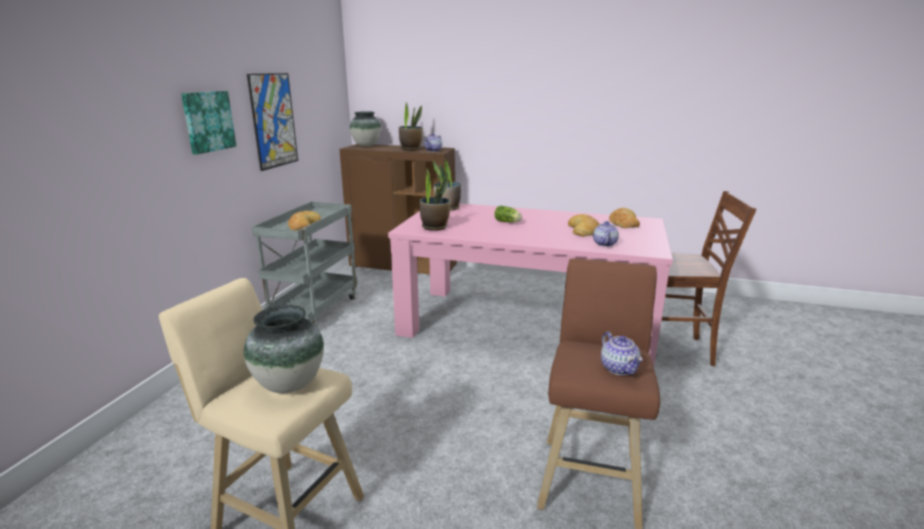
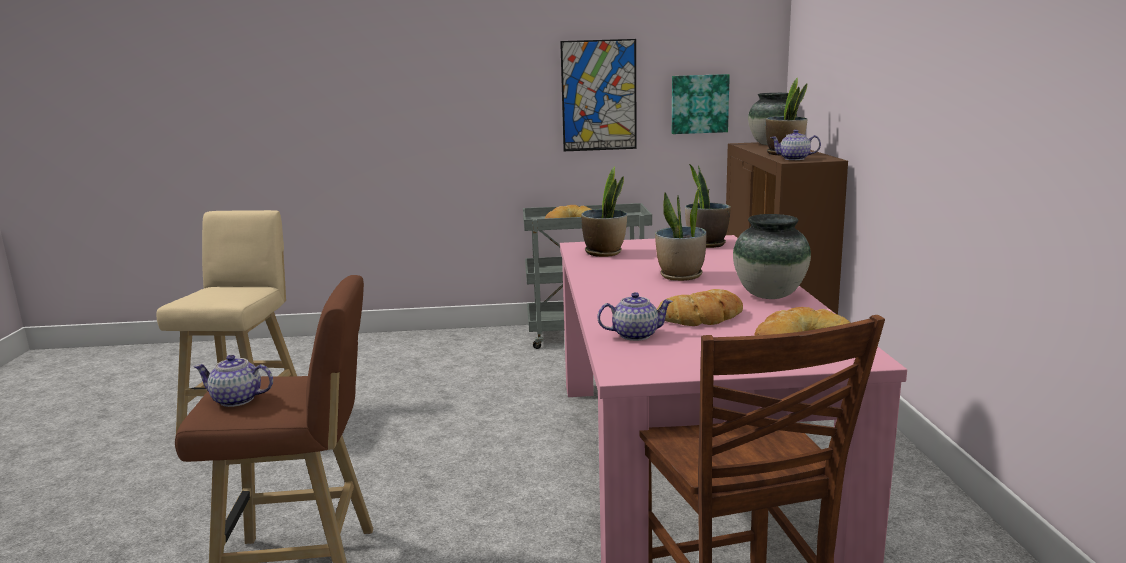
camera: 70 degrees right, 5 degrees down
(208, 121) = (492, 90): picture -> picture (699, 104)
(289, 384) = (220, 294): vase -> vase (769, 295)
(508, 222) = (680, 276): lettuce -> potted plant
(619, 368) = (237, 400): teapot -> teapot turned 45 degrees clockwise

